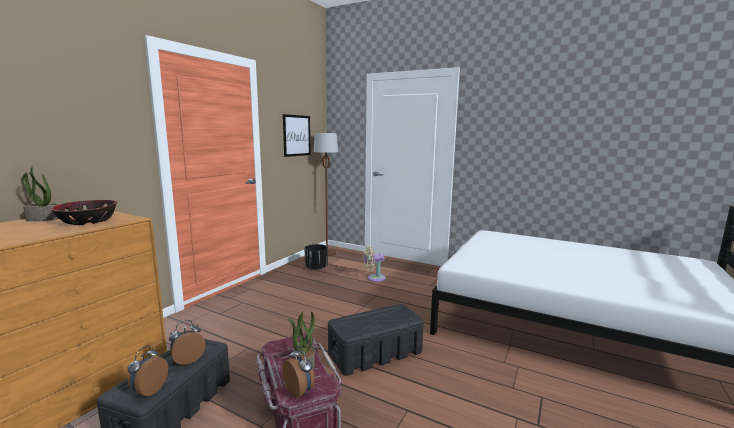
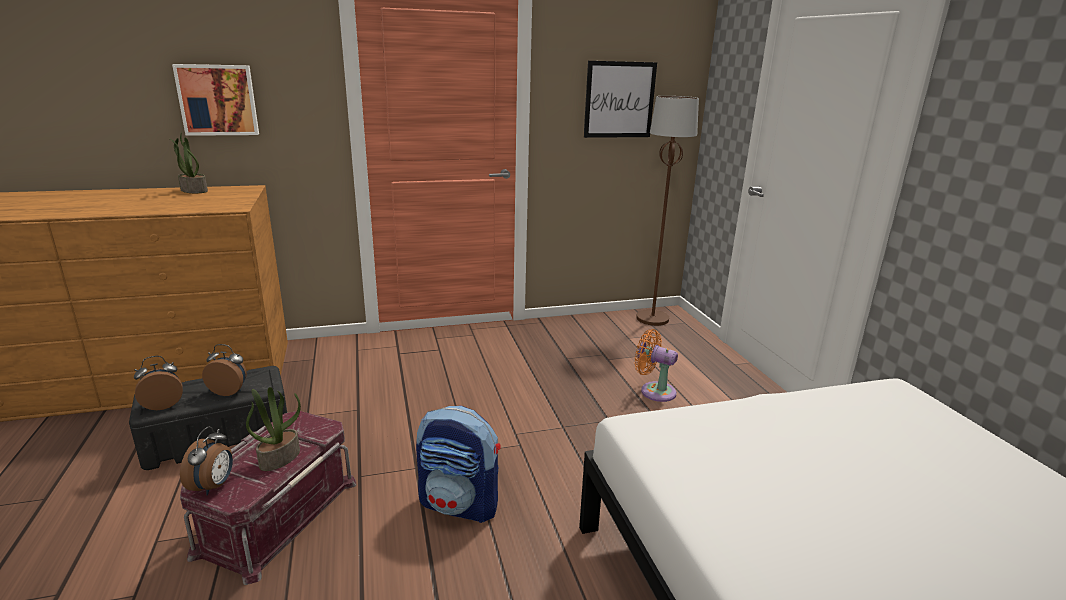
camera: 45 degrees right, 10 degrees up
(52, 139) = (218, 100): none -> picture
(87, 221) = (203, 202): bowl -> none
(316, 268) = (597, 337): black planter -> none
(374, 278) = (654, 391): beige fan -> orange fan
(376, 353) = (460, 504): black storage box -> backpack

